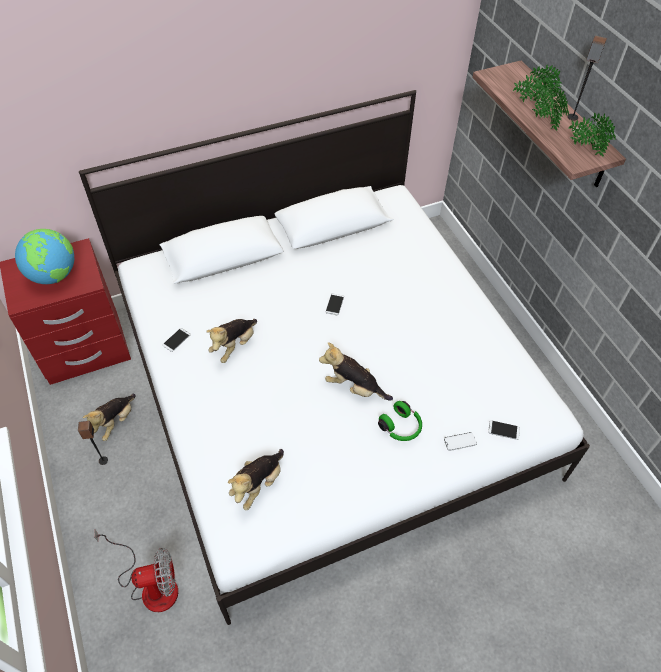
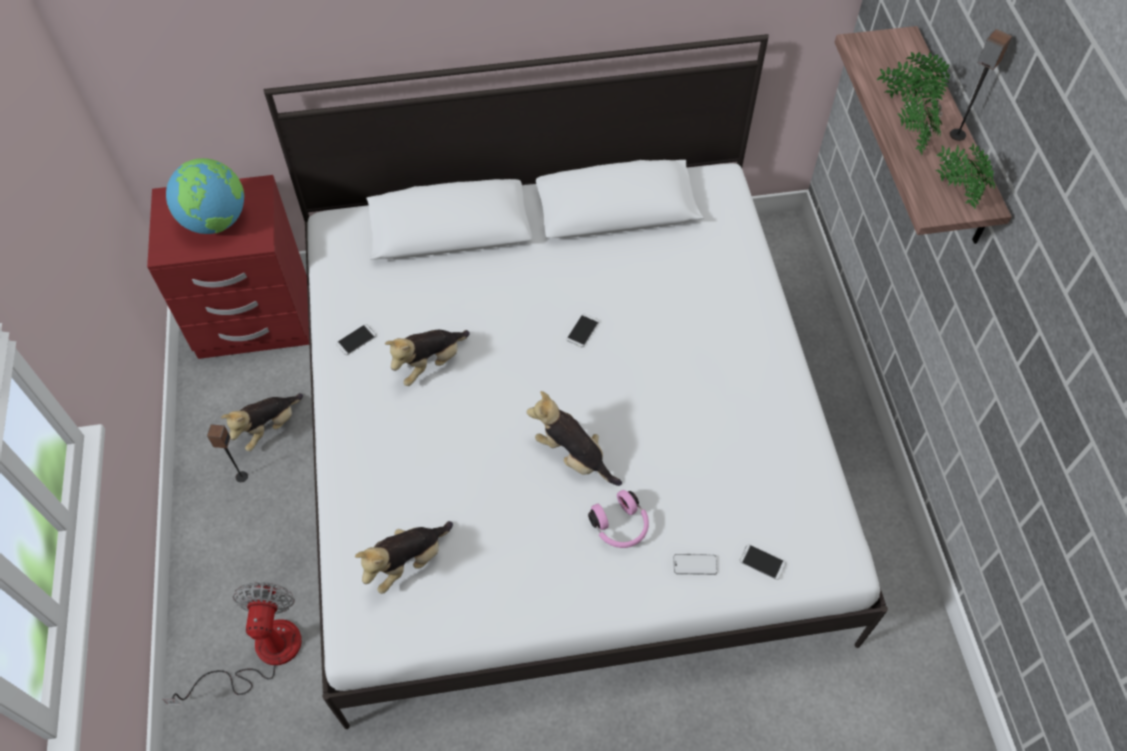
camera: 15 degrees right, 5 degrees up
(150, 585) = (262, 653): fan -> fan turned 90 degrees counterclockwise
(401, 427) = (620, 526): green headphones -> pink headphones

